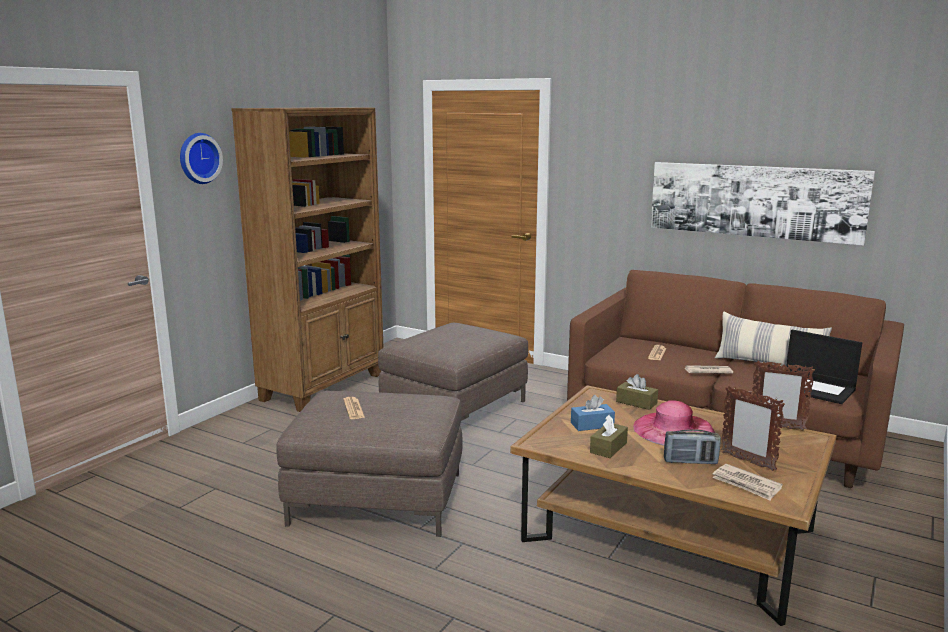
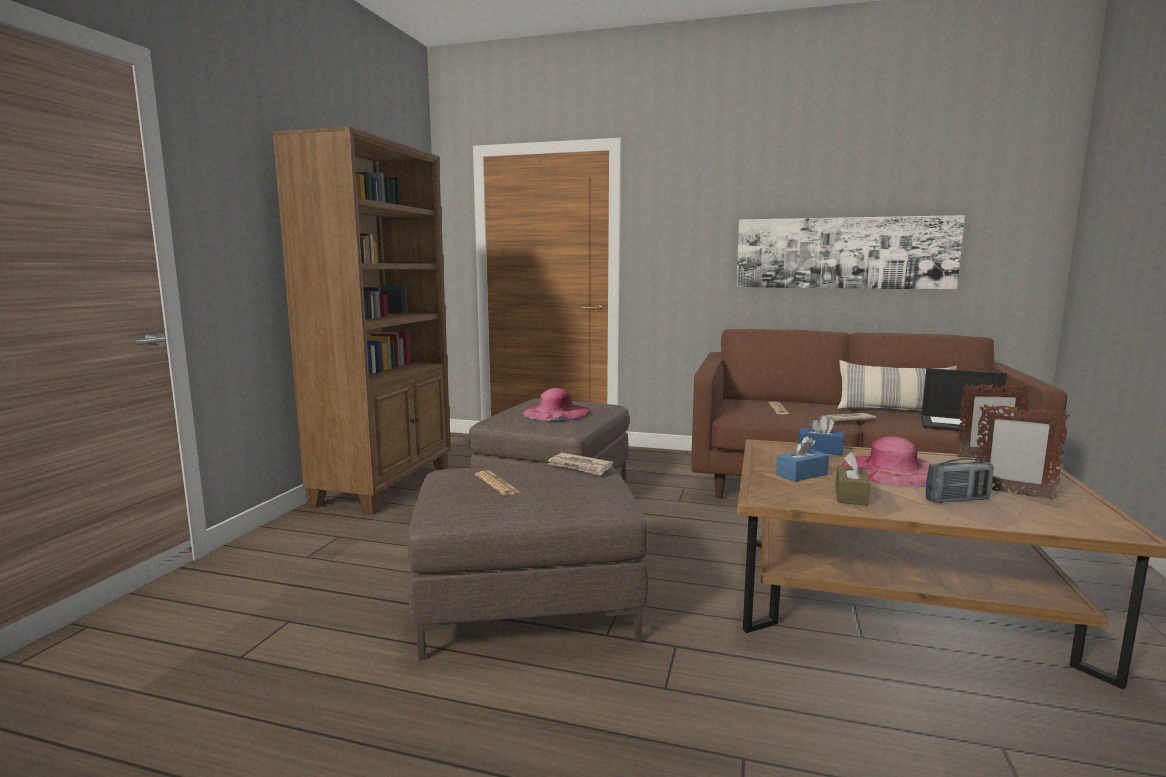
camera: 15 degrees left, 5 degrees down
(198, 158) = (230, 187): wall clock -> none
(453, 342) = (556, 412): none -> pink hat
(636, 402) = (820, 450): brown tissue box -> blue tissue box
(746, 484) = (1049, 516): newspaper -> newspaper (580, 467)

